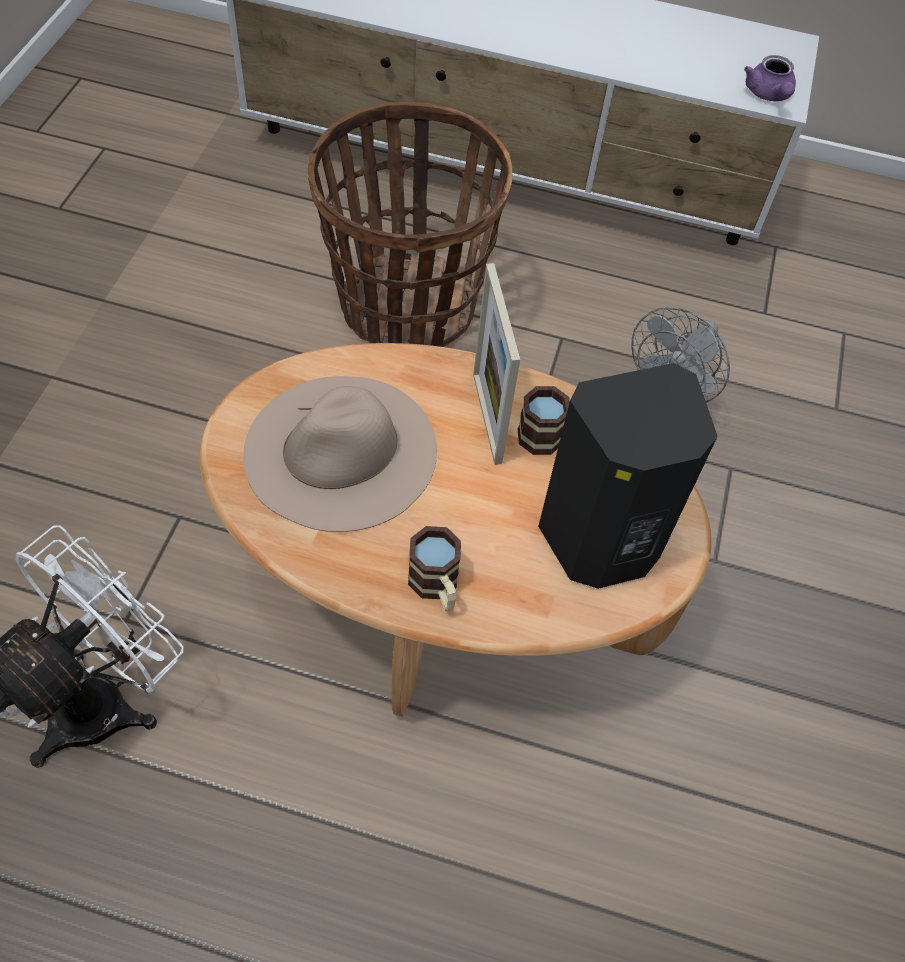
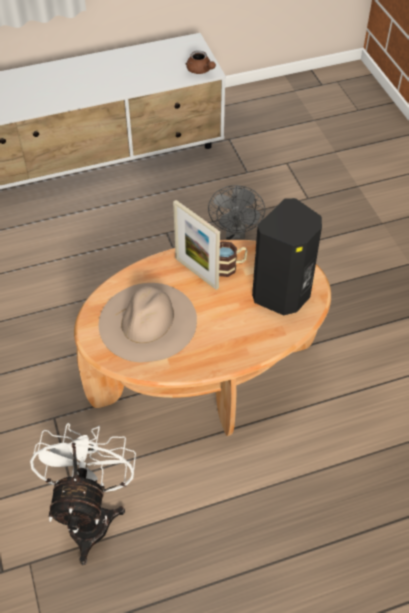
camera: 30 degrees left, 5 degrees down
(406, 307) = (81, 259): basket -> none
(436, 587) = (234, 350): mug -> none
(768, 95) = (200, 71): purple teapot -> brown teapot

